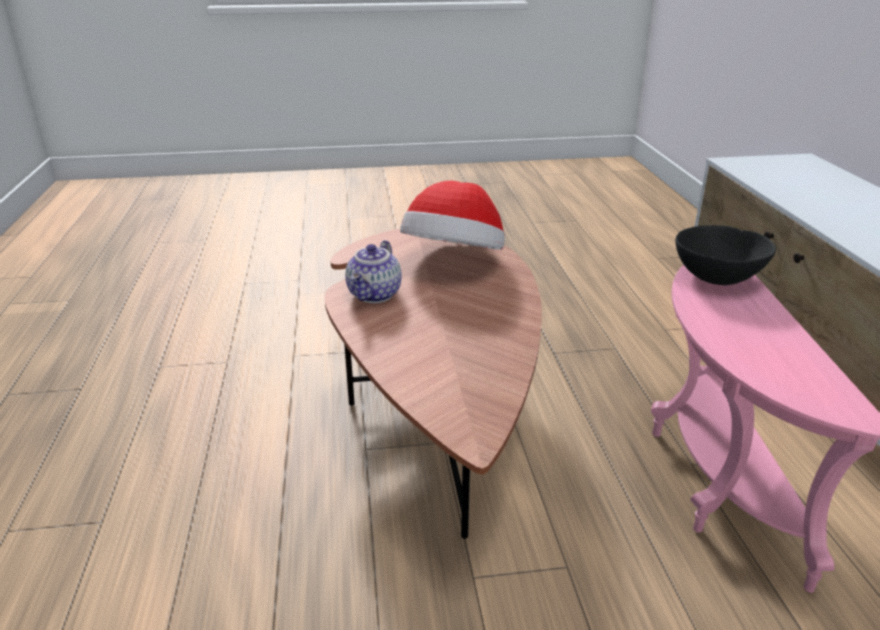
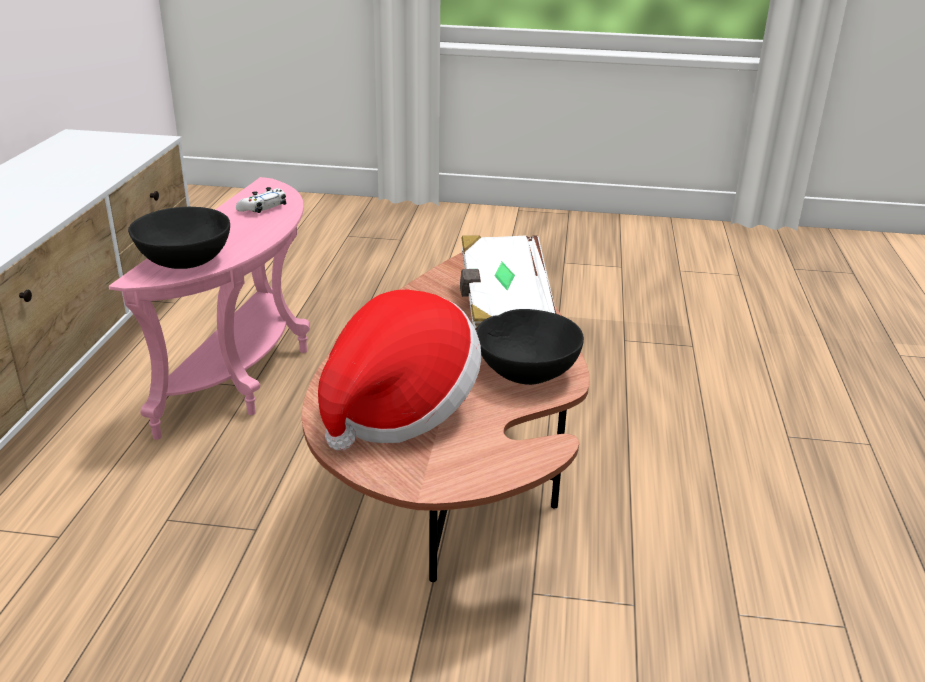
camera: 165 degrees left, 0 degrees up
(375, 295) = (526, 372): teapot -> black bowl
(418, 353) = (503, 306): none -> white book
(773, 360) = (263, 207): none -> white game controller

